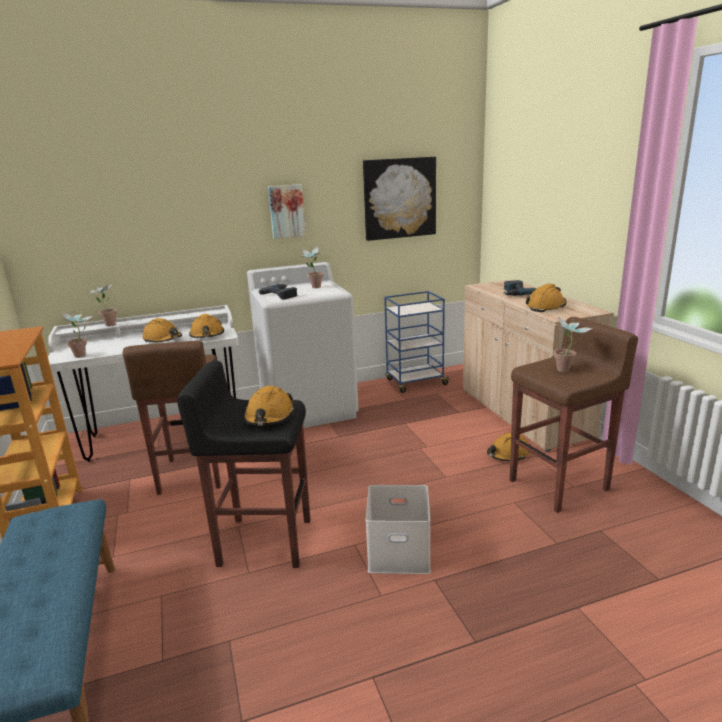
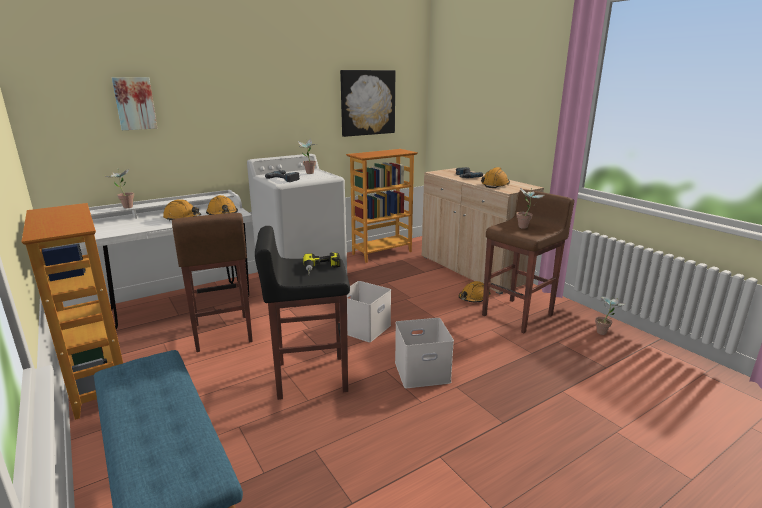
camera: 15 degrees left, 0 degrees up
(83, 356) = (113, 233): potted plant -> potted plant (604, 332)
(269, 417) = (322, 269): orange hard hat -> power drill
(286, 211) = (279, 109): picture -> picture (134, 103)
(353, 482) = (364, 327): none -> white storage box
(415, 382) = (381, 253): blue cart -> bookcase

